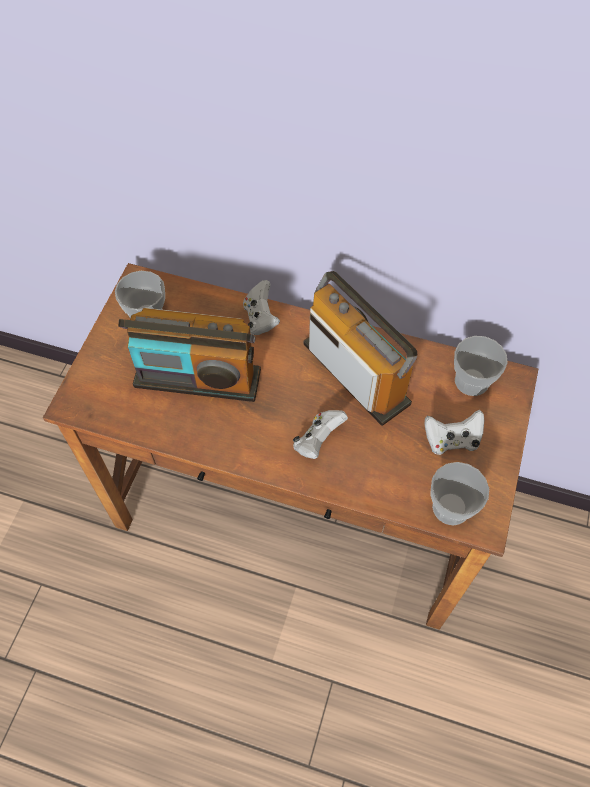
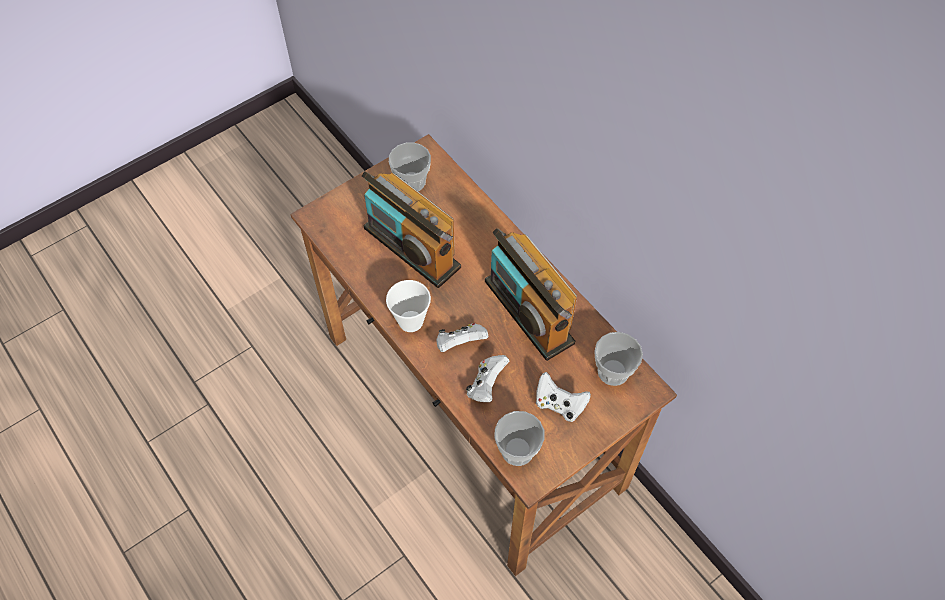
camera: 35 degrees right, 0 degrees up
(253, 449) = (410, 321): none -> cup
(260, 319) = (491, 230): white game controller -> white game controller (486, 385)
(356, 373) = (528, 312): radio -> radio turned 150 degrees clockwise

